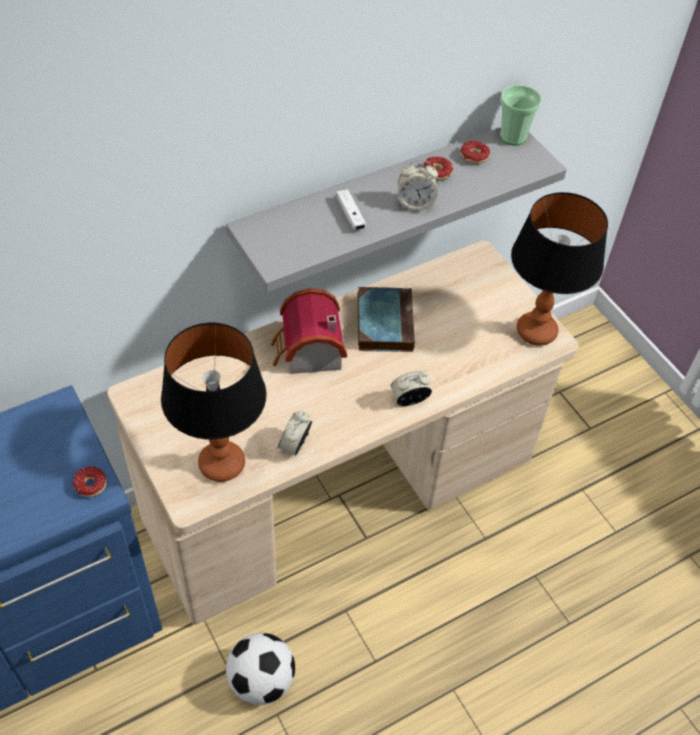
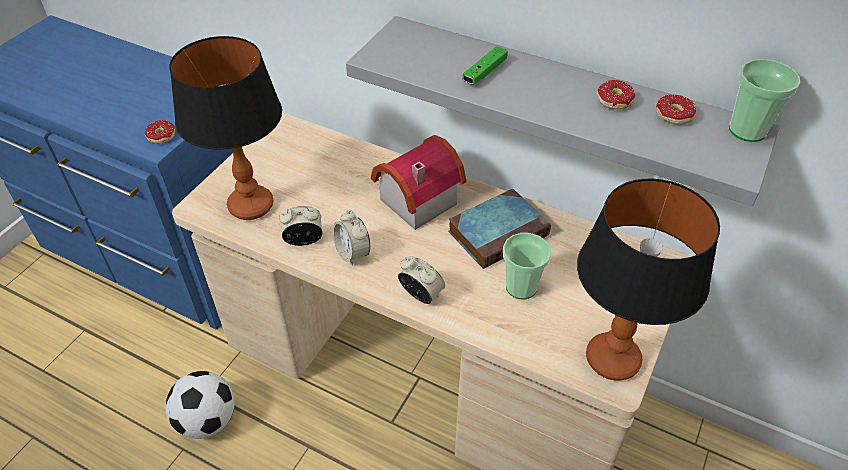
camera: 60 degrees right, 5 degrees down
(350, 215) = (484, 72): white game controller -> green game controller
(415, 203) = (550, 104): alarm clock -> alarm clock (352, 253)
(444, 341) = (521, 287): none -> cup

